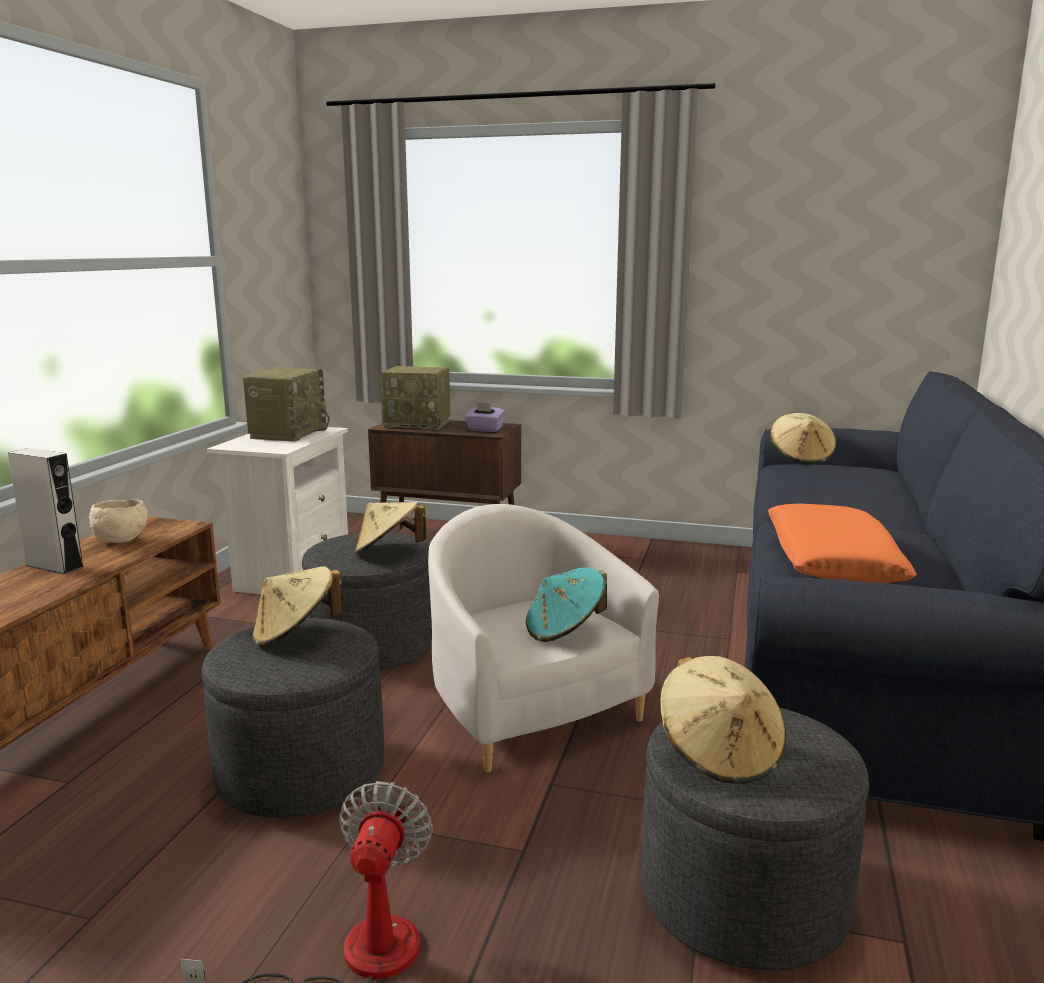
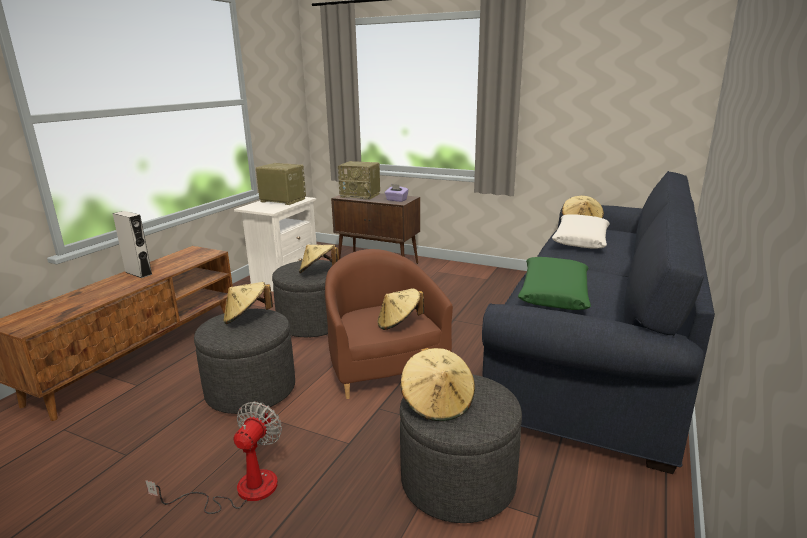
camera: 10 degrees right, 5 degrees up
(121, 541) = (177, 260): beige bowl -> none
(288, 433) = (282, 200): radio -> radio turned 90 degrees counterclockwise
(529, 711) = (383, 366): white armchair -> brown armchair
(565, 630) = (399, 323): turquoise hat -> beige hat
(817, 481) = (580, 240): none -> white pillow
(831, 561) = (553, 293): orange pillow -> green pillow

